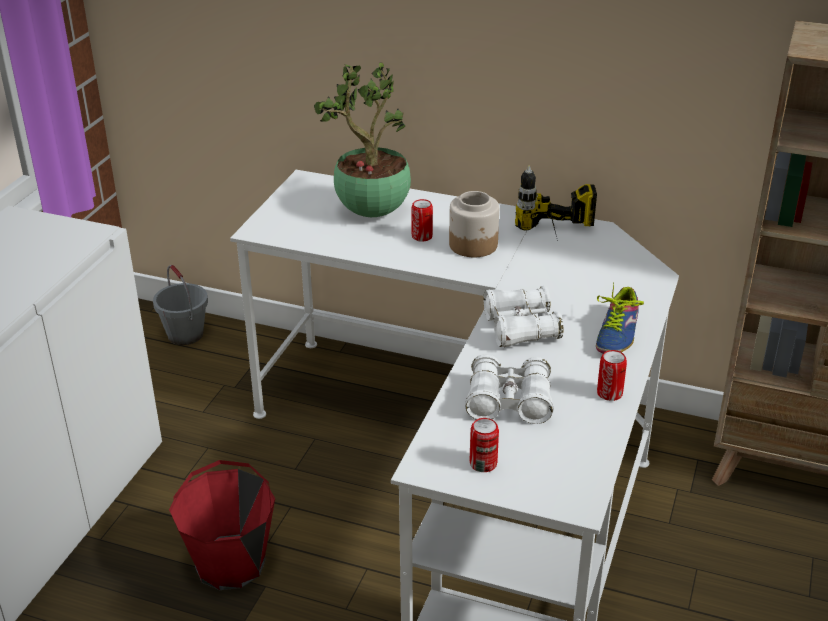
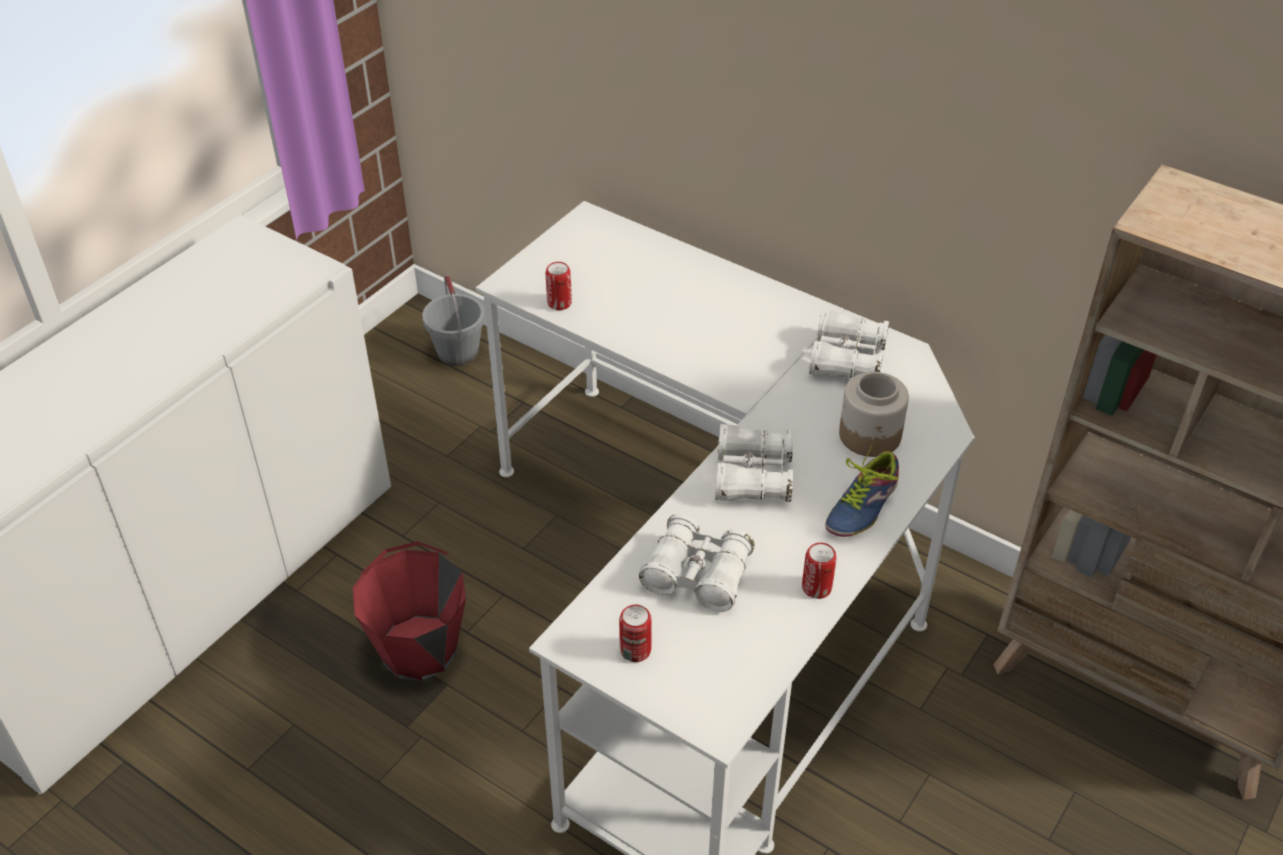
camera: 15 degrees right, 10 degrees up
(371, 213) = (645, 280): potted plant -> none
(422, 236) = (691, 324): can -> can (559, 303)
(474, 245) = (746, 348): jar -> jar (870, 436)
(556, 241) = (847, 359): power drill -> white binoculars

